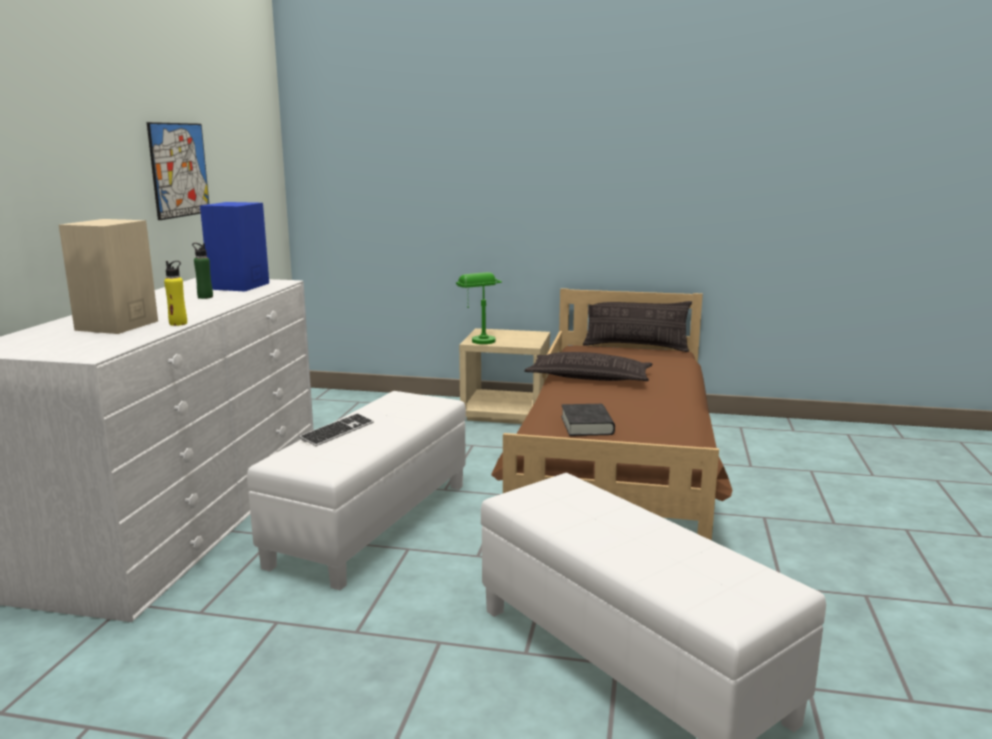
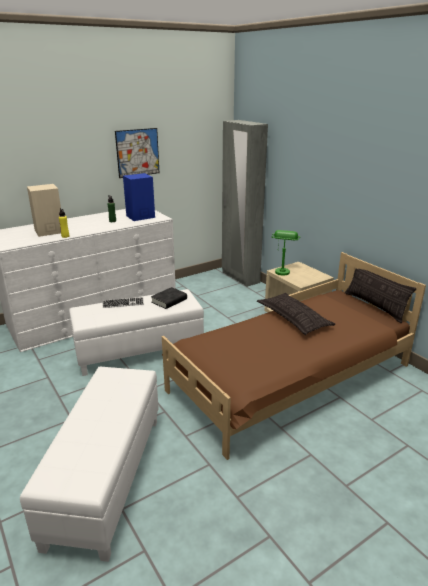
camera: 45 degrees right, 10 degrees up
(346, 396) = (240, 277): none -> grey wardrobe
(587, 425) = (223, 348): black book -> black book (169, 301)

